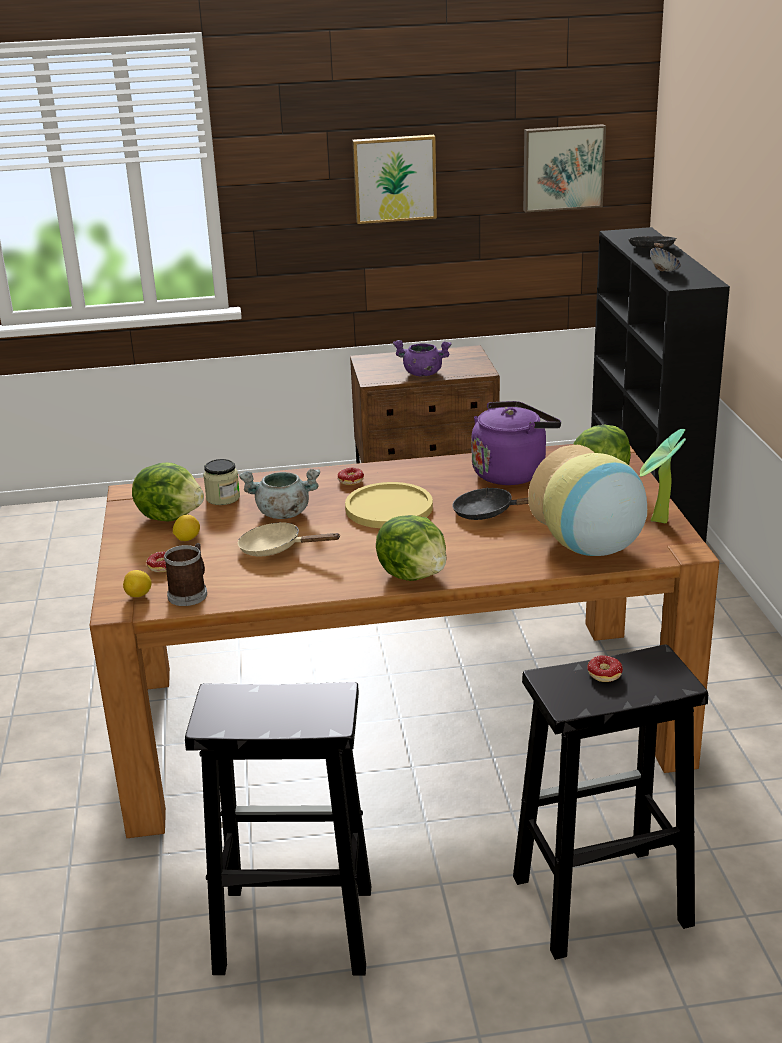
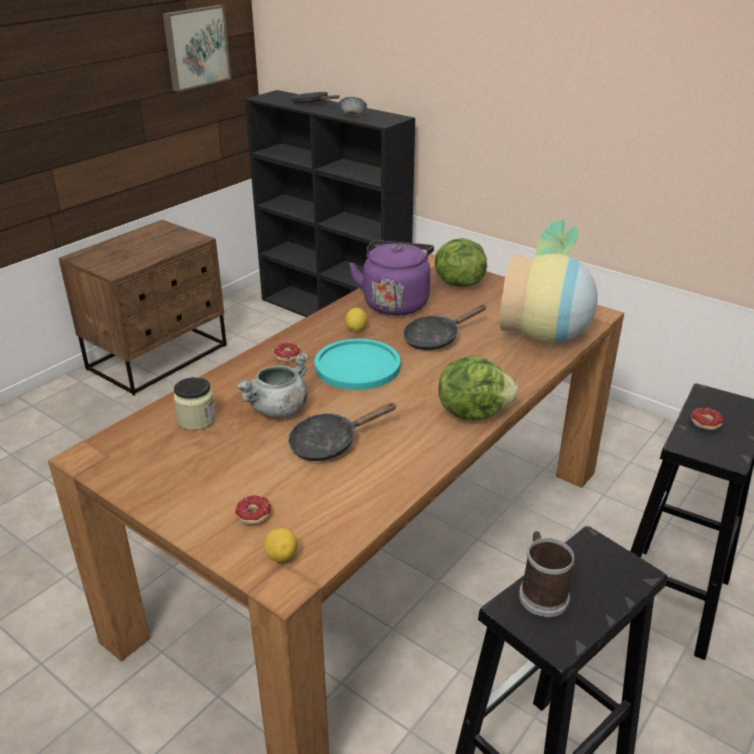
camera: 45 degrees left, 5 degrees up
(171, 516) = (174, 460): lettuce -> none
(187, 539) = (230, 474): lemon -> lemon (356, 329)
(190, 593) = (326, 526): mug -> mug (541, 593)
(277, 549) = (329, 443): beige frying pan -> black frying pan
(389, 508) = (357, 366): yellow plate -> turquoise plate
(394, 178) = (63, 72): picture -> none
(422, 374) = (150, 254): purple cooking pot -> none

